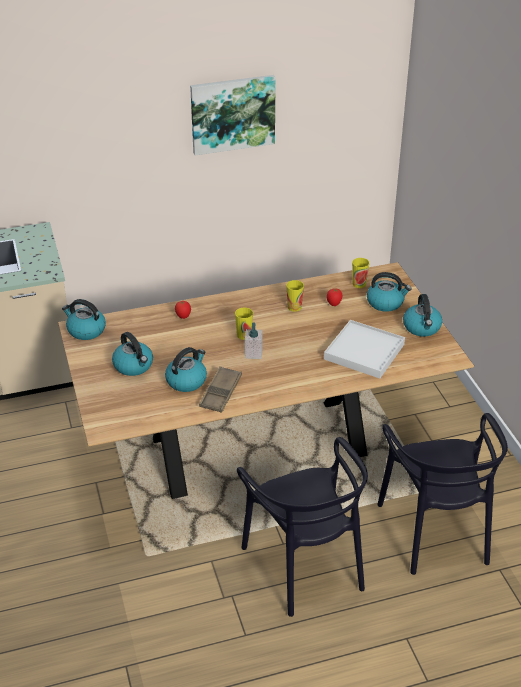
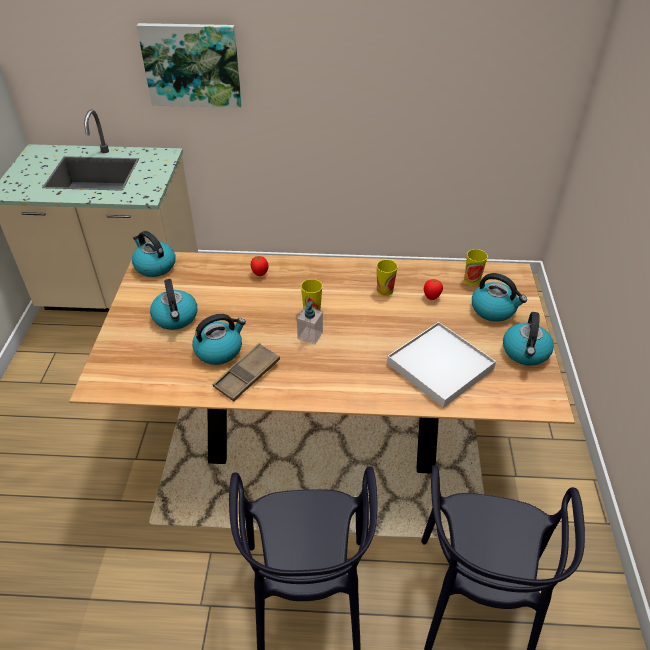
camera: 20 degrees right, 5 degrees up
(232, 114) = (385, 61): picture -> picture (192, 65)

